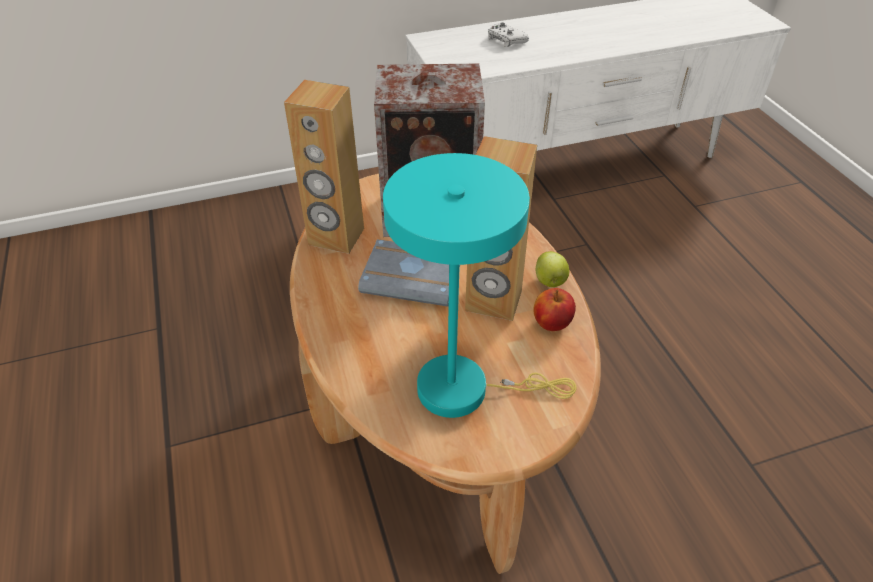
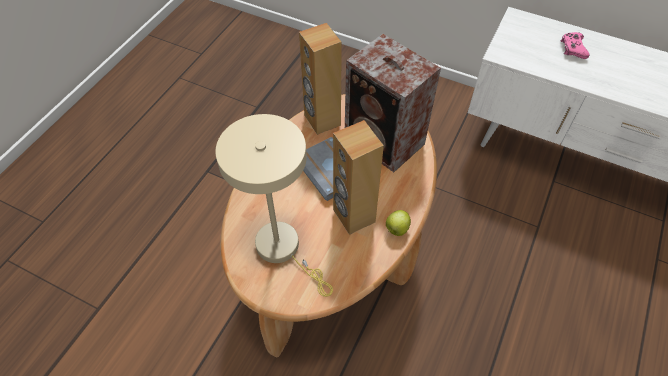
camera: 45 degrees right, 10 degrees up
(465, 388) = (283, 249): turquoise table lamp -> beige table lamp
(505, 40) = (573, 48): white game controller -> pink game controller
(551, 323) = (366, 252): apple -> none

